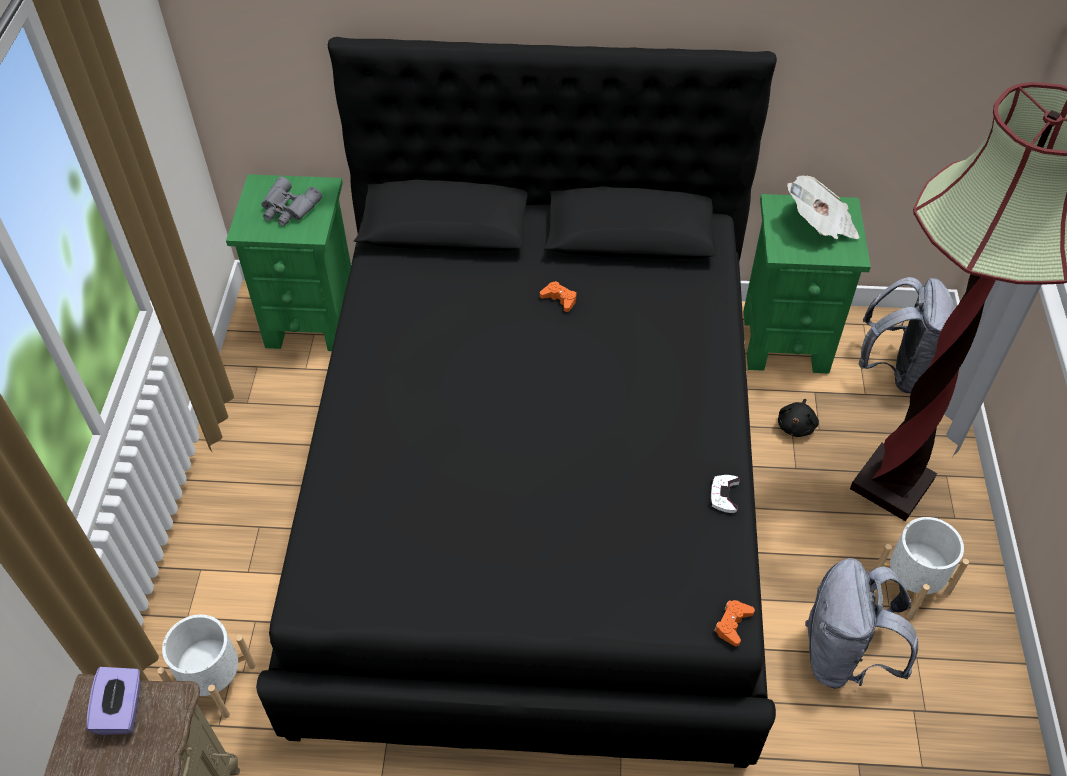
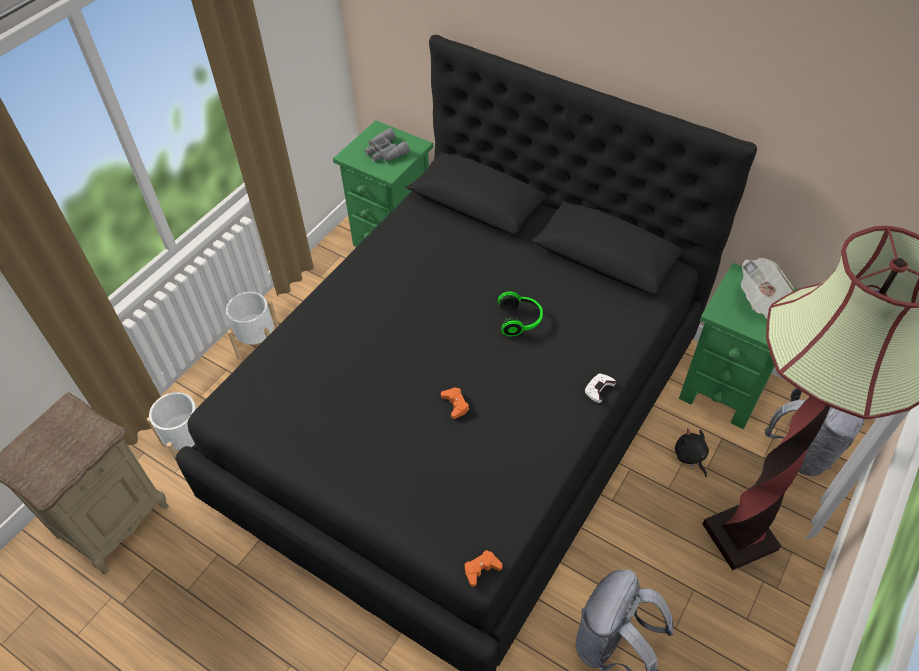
camera: 30 degrees right, 0 degrees up
(122, 710) = (74, 425): purple tissue box -> none
(559, 299) = (521, 281): orange game controller -> orange game controller (455, 404)
(589, 343) = (520, 320): none -> headphones
(723, 495) = (541, 472): white game controller -> white game controller (598, 388)
(796, 425) = (690, 456): black plush toy -> black plush toy turned 105 degrees clockwise
(910, 585) = (703, 621): white planter -> white planter (258, 343)

